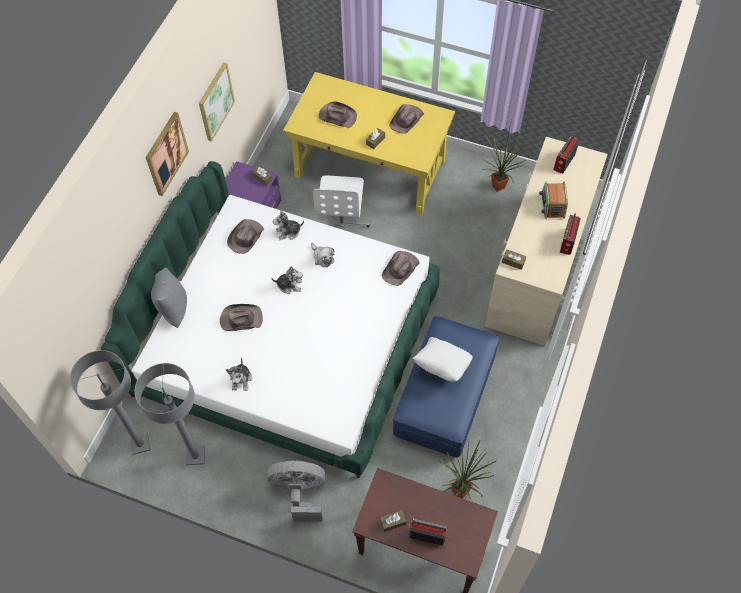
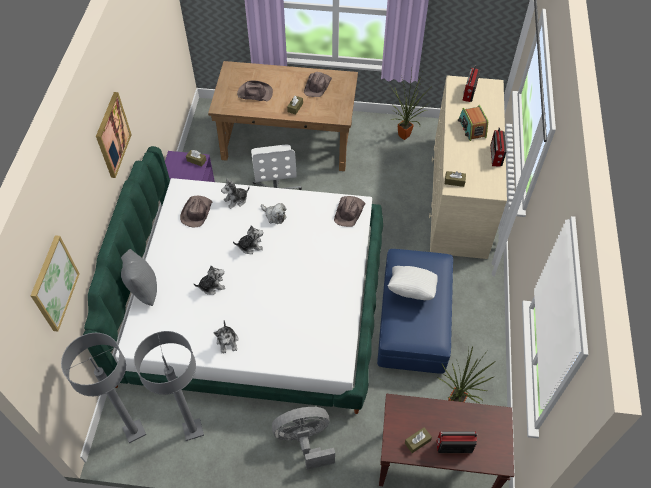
camera: 15 degrees left, 5 degrees down
(215, 101) = (145, 88): picture -> picture (54, 283)
(240, 319) = (212, 286): brown hat -> plush toy
(370, 168) = (287, 140): yellow desk -> brown desk

